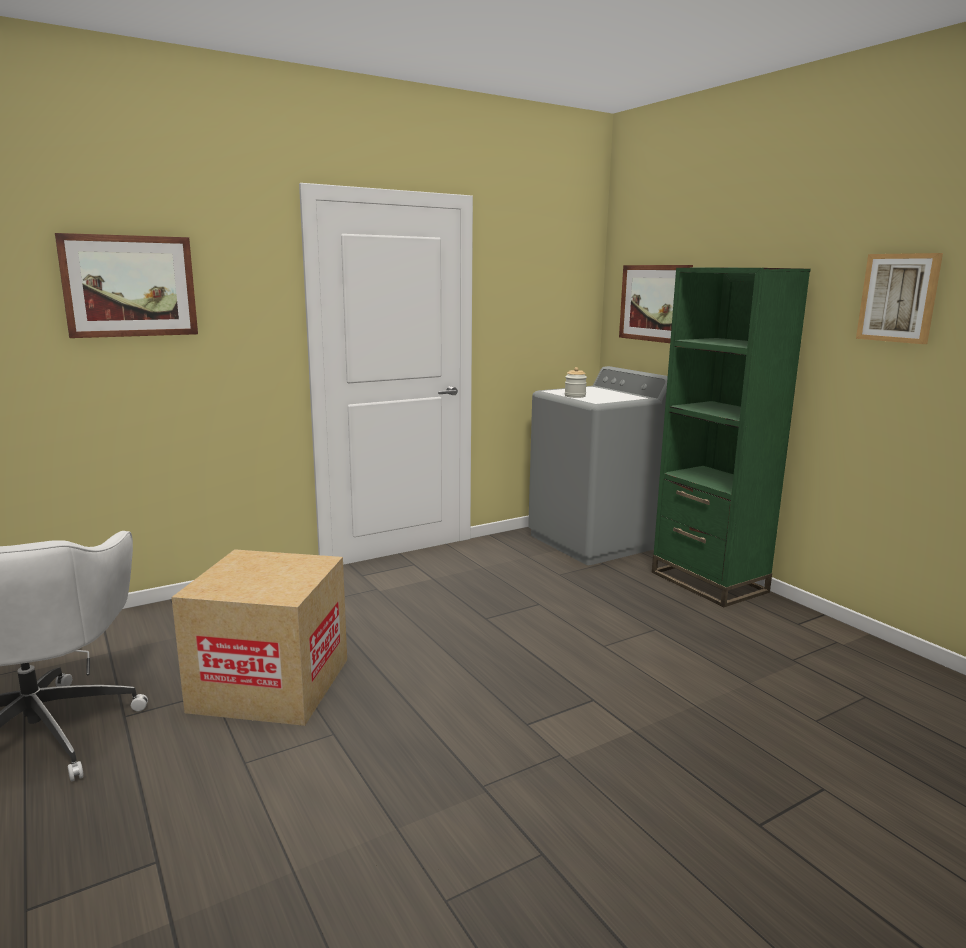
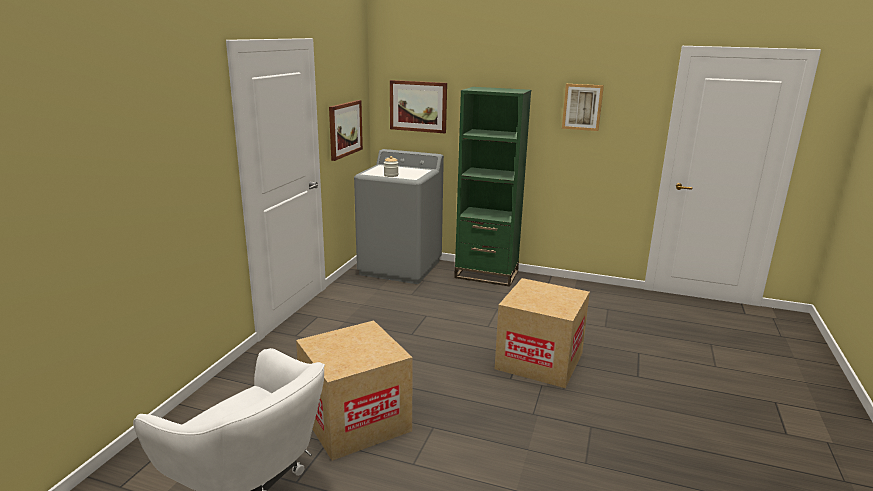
camera: 40 degrees left, 5 degrees up
(129, 286) = (134, 146): picture -> picture (345, 129)
(610, 721) = (539, 361): none -> cardboard box

